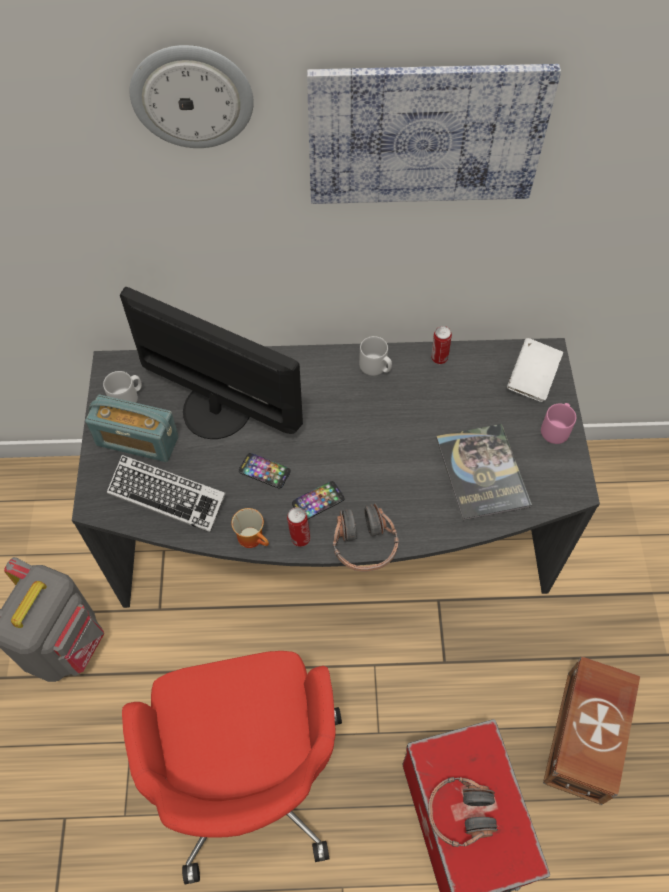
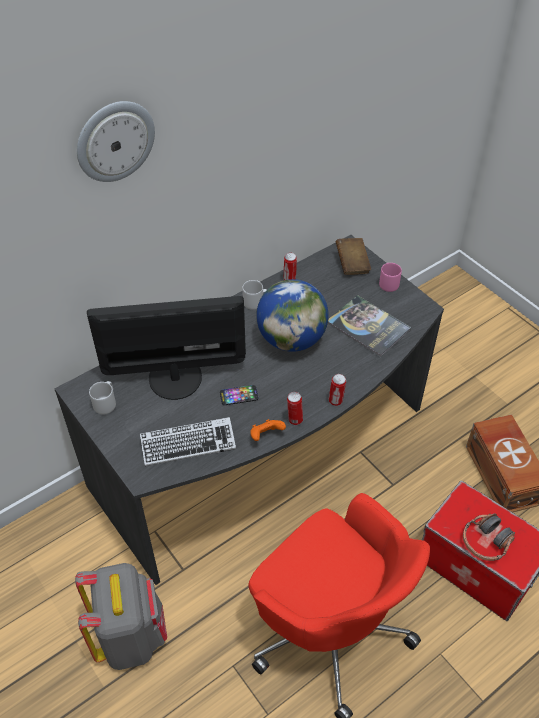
camera: 35 degrees left, 10 degrees down
(137, 441) = (137, 424): radio -> none
(253, 537) = (266, 436): mug -> orange game controller
(318, 501) = (287, 394): phone -> none
(364, 544) = (336, 401): headphones -> can
(378, 436) = (291, 339): none -> globe
(425, 134) = (254, 117): picture -> none
(532, 379) = (352, 264): white book -> brown book

